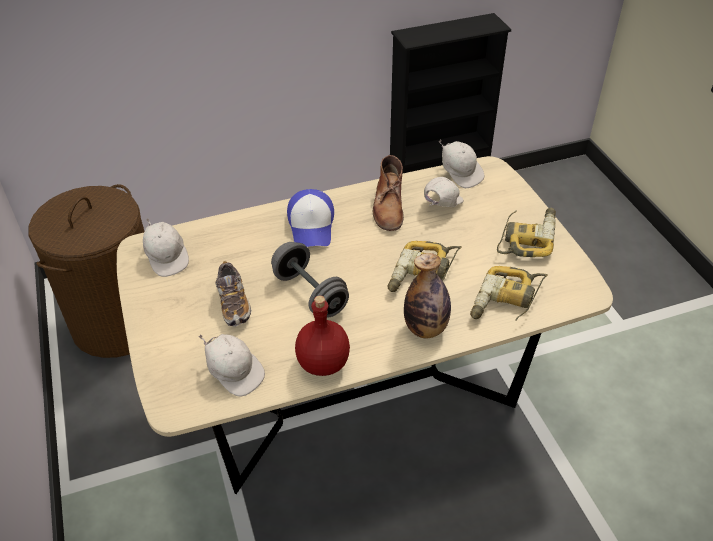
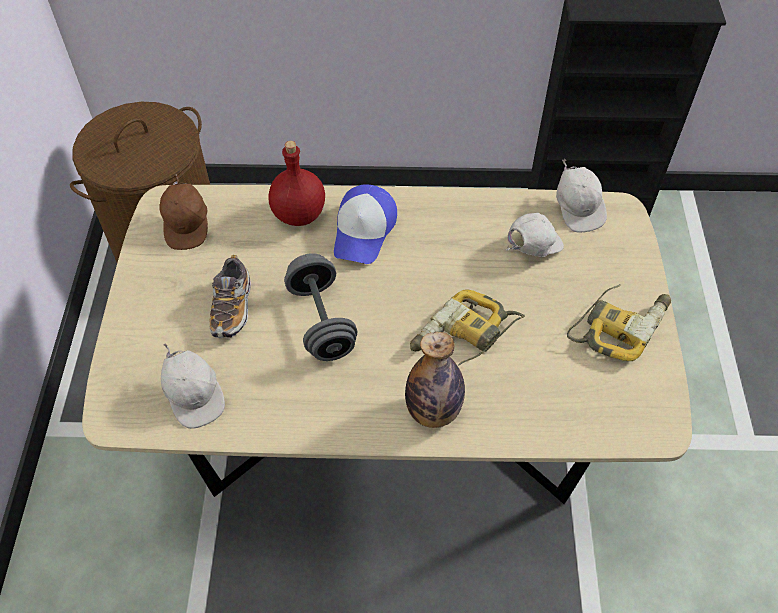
camera: 20 degrees right, 10 degrees up
(167, 257) = (187, 225): white cap -> brown cap
(323, 363) = (296, 416): red bottle -> red bottle (300, 214)
(388, 207) = (466, 231): brown boot -> none
(506, 302) = (548, 407): power drill -> none

